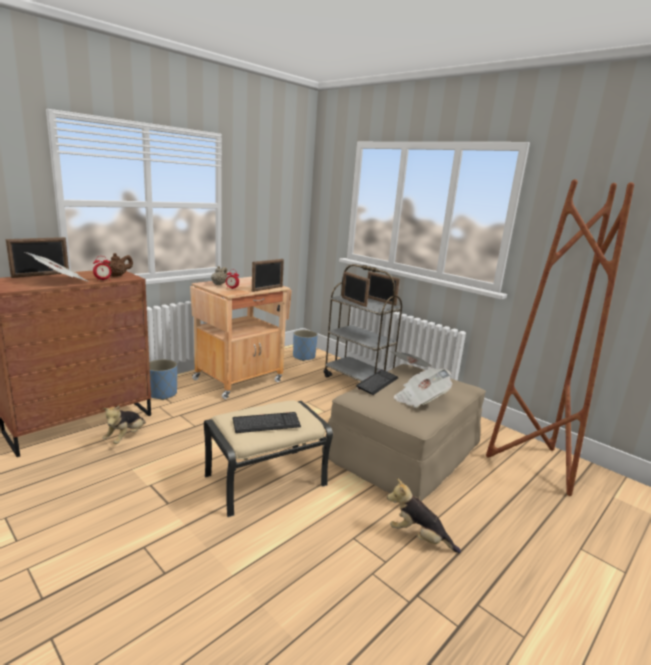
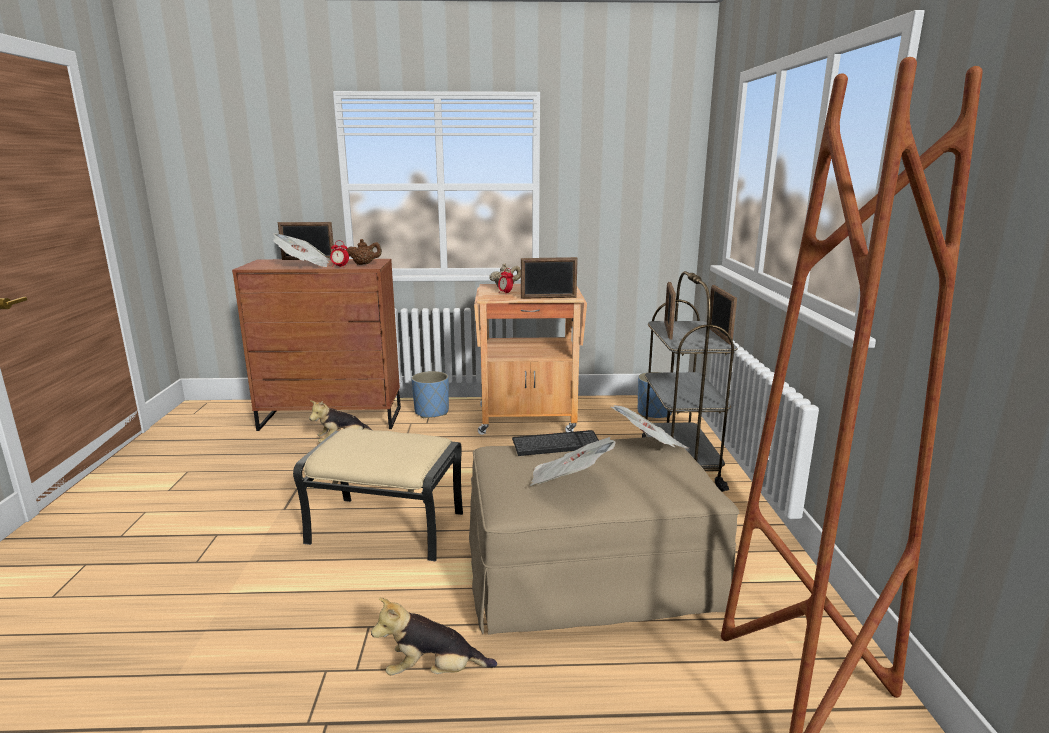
camera: 45 degrees right, 0 degrees up
(266, 424) = (362, 449): keyboard -> none
(418, 538) = (433, 671): plush toy -> plush toy turned 75 degrees counterclockwise

